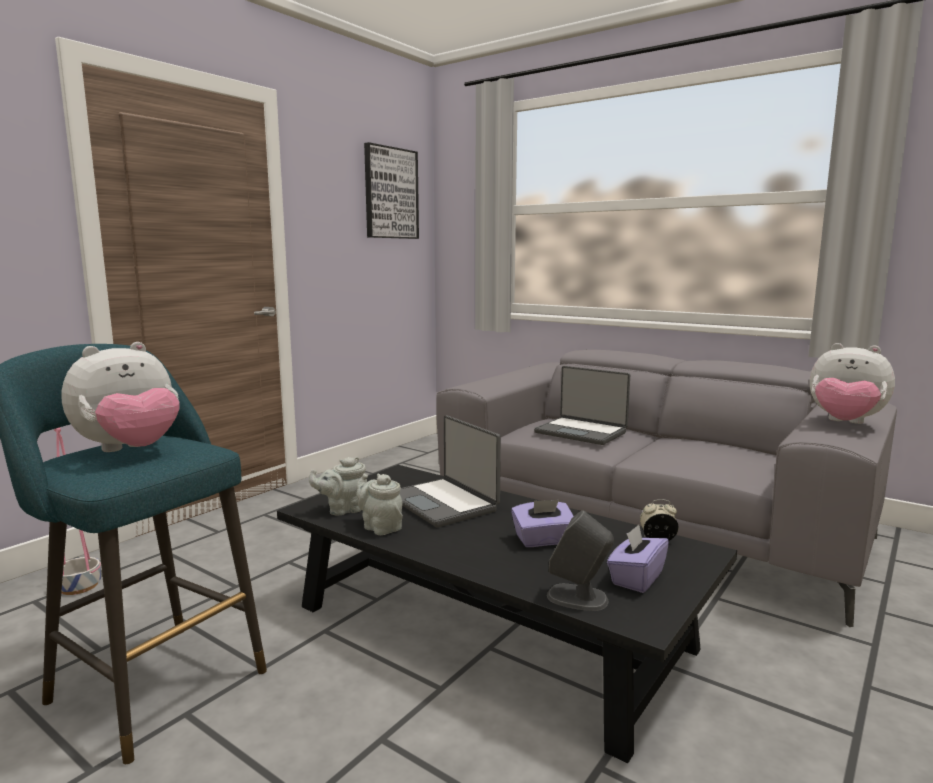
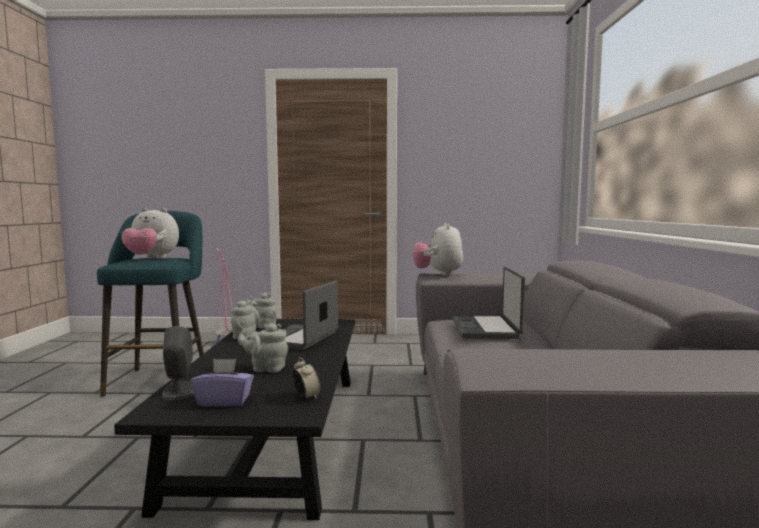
camera: 55 degrees right, 5 degrees down
(390, 193) = (505, 127): picture -> none
(543, 540) = (266, 368): purple tissue box -> grey teapot
(845, 423) = (585, 358): plush toy -> plush toy (438, 274)

